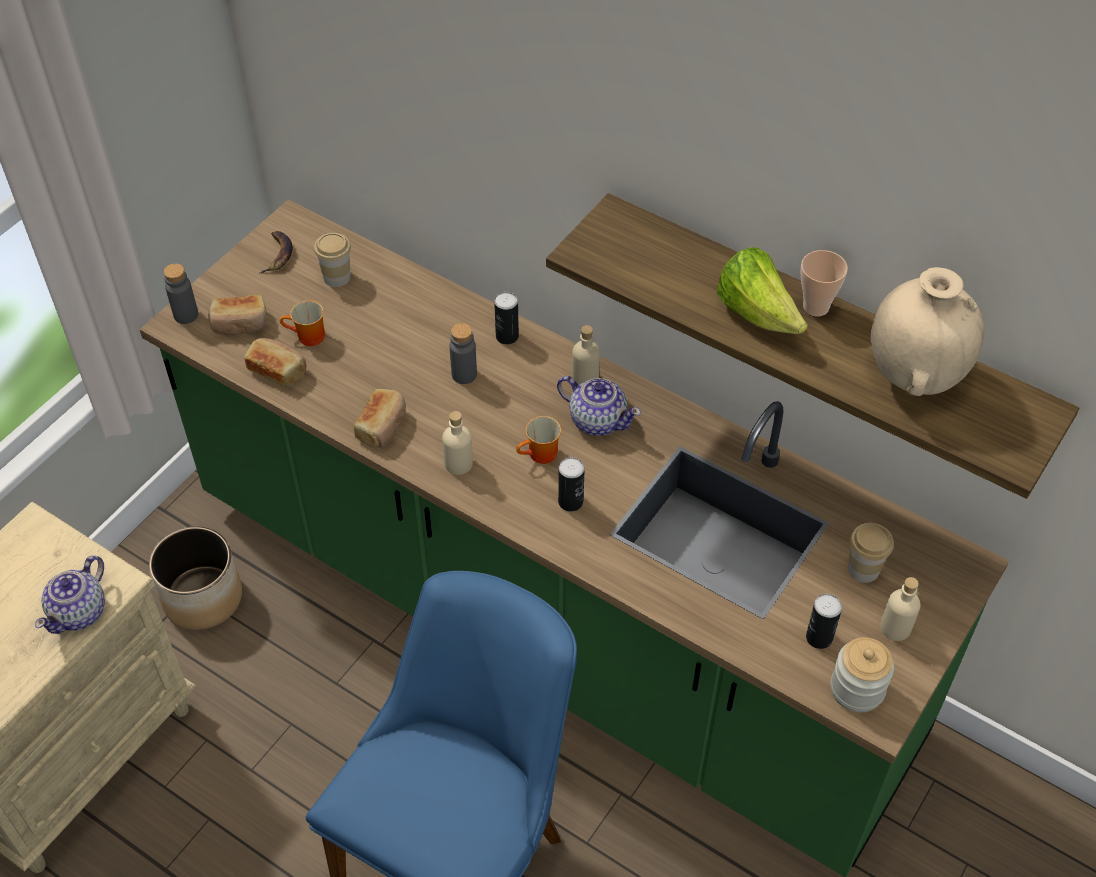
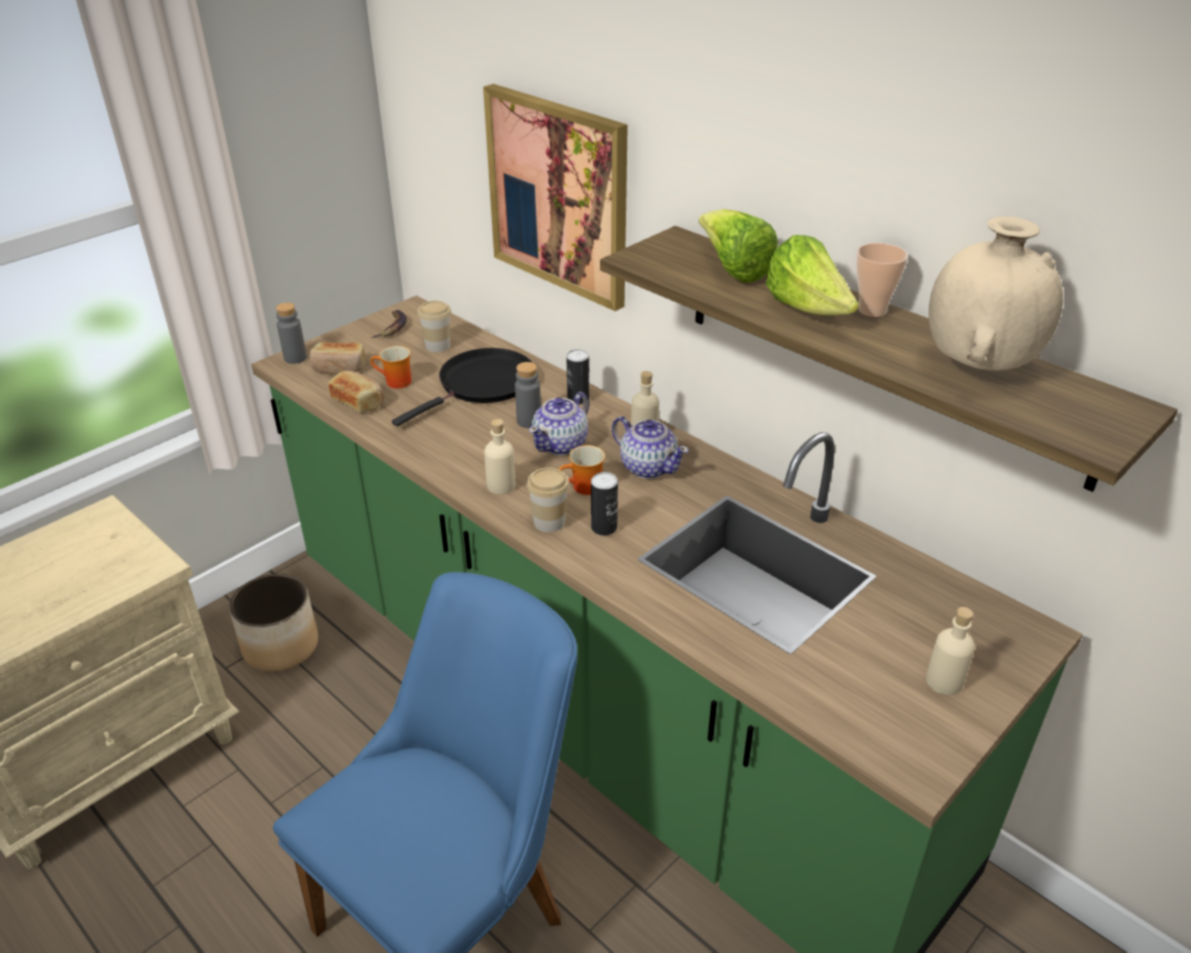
camera: 10 degrees right, 15 degrees down
(79, 611) = (109, 584): teapot -> teapot (561, 444)
(383, 426) = (438, 451): bread -> none
(402, 329) = (482, 385): none -> black frying pan
(471, 141) = (559, 195): none -> picture
(679, 261) = (733, 270): none -> lettuce
(819, 637) = (852, 679): can -> none
(857, 689) = (892, 737): jar -> none
(863, 569) = (911, 621): cup -> cup (549, 522)

